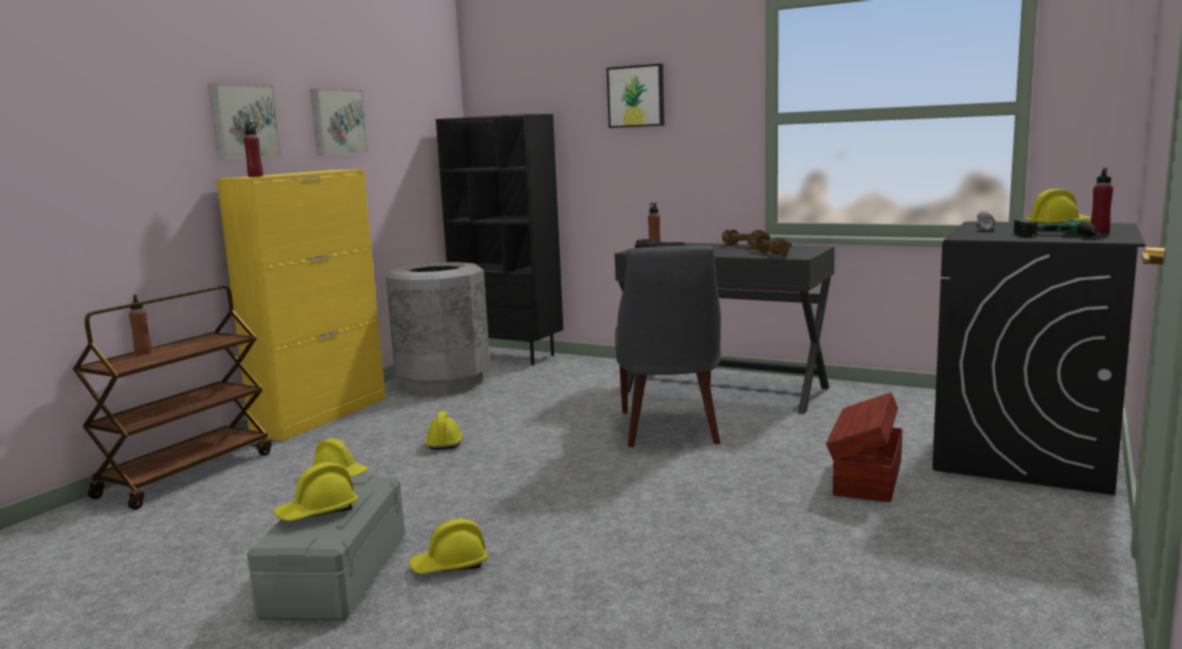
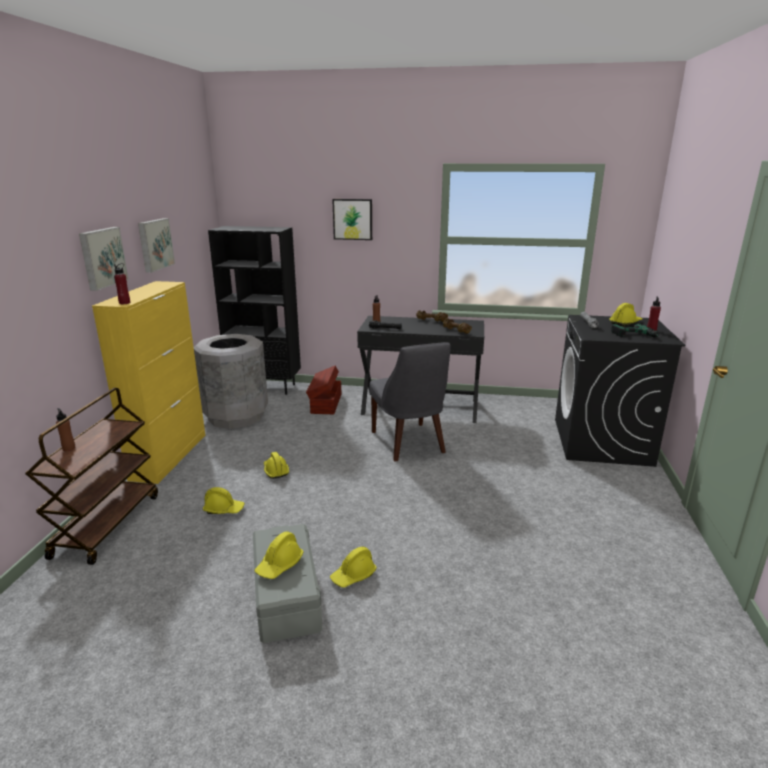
camera: 20 degrees left, 10 degrees up
(866, 477) = (537, 469): brown storage box -> brown storage box (325, 403)

